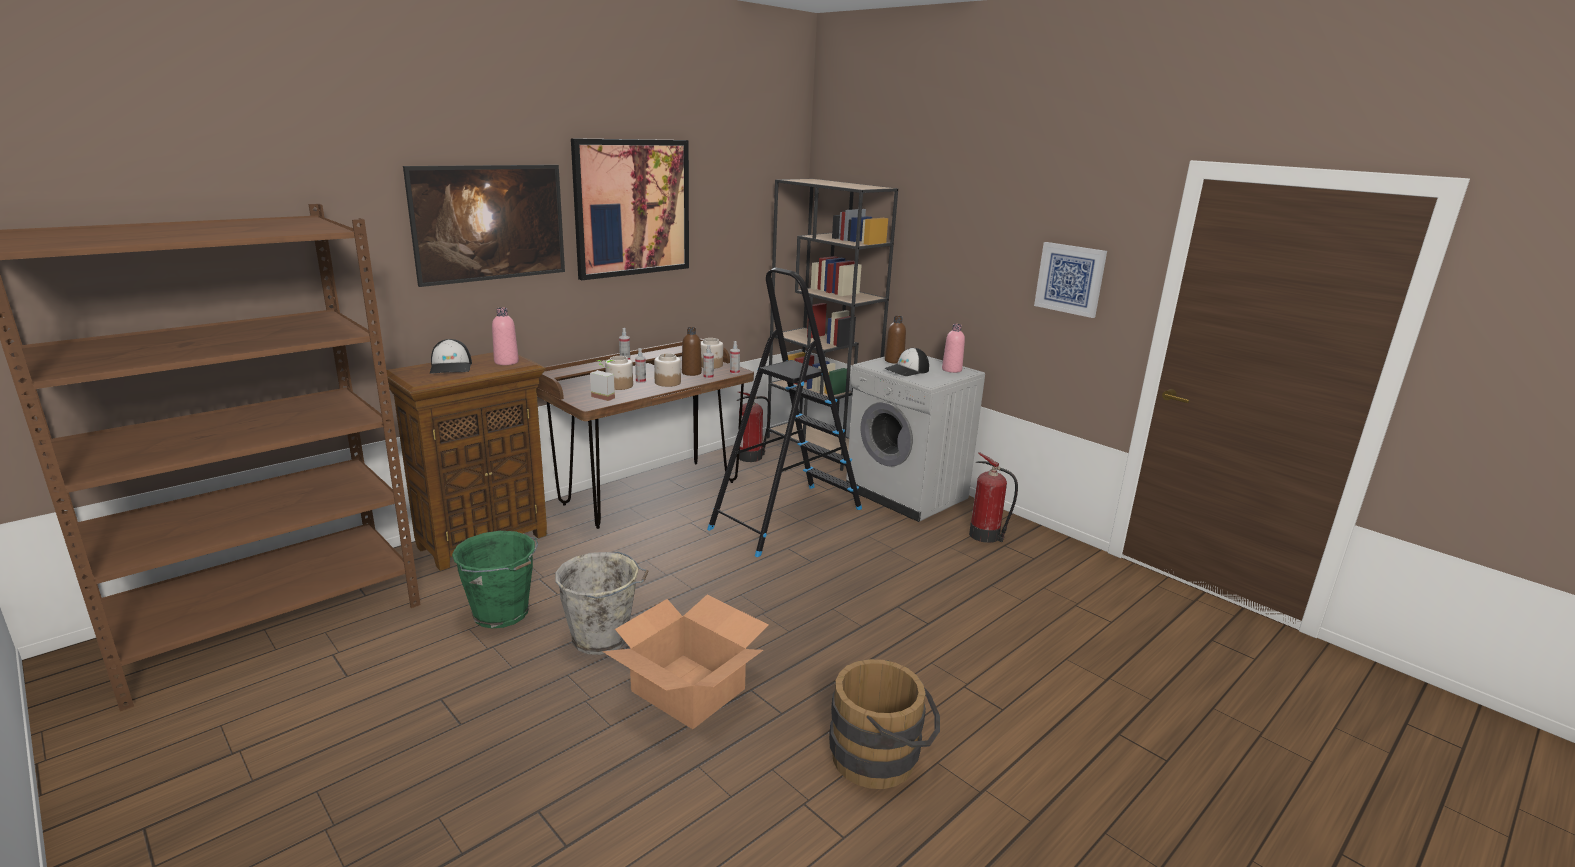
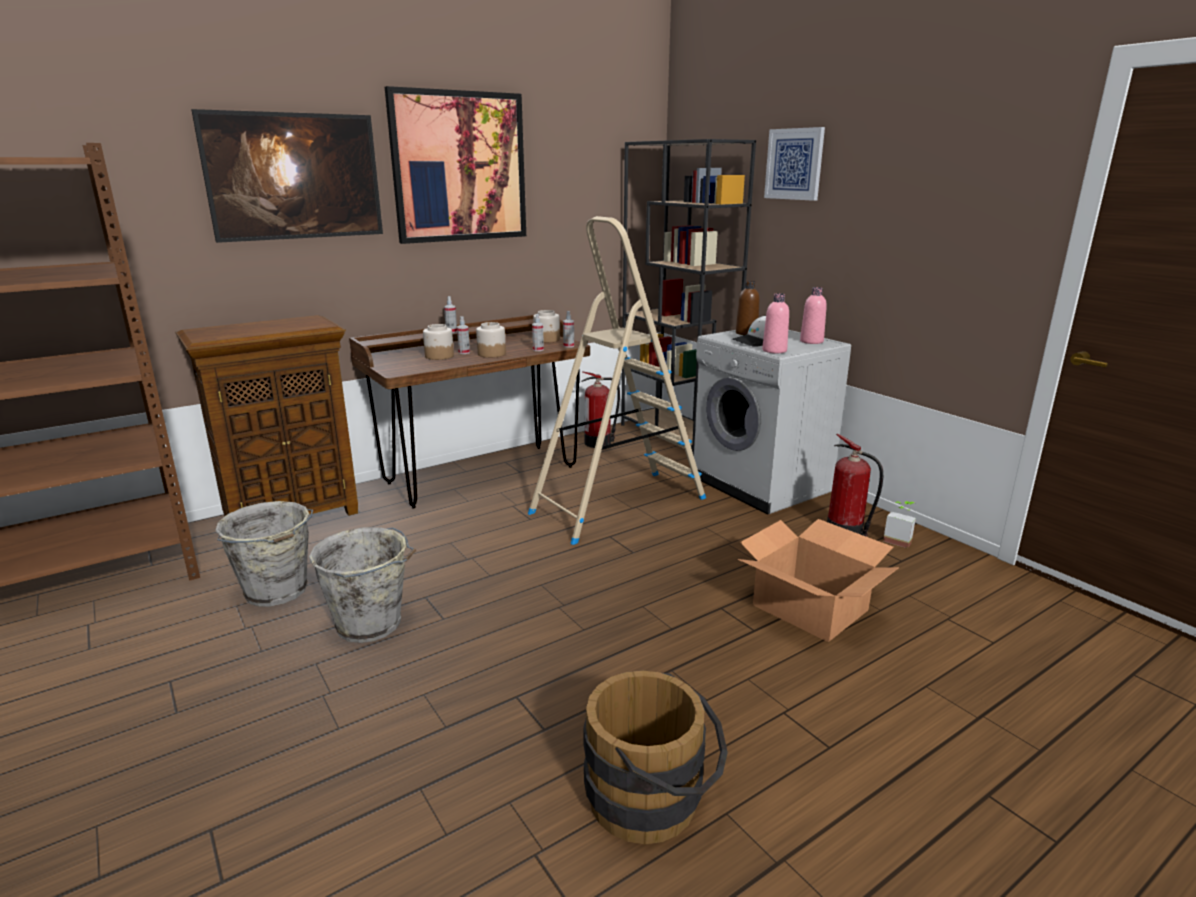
camera: 10 degrees right, 0 degrees up
(451, 367) = (247, 327): cap -> none
(502, 614) = (277, 592): green bucket -> grey bucket
(506, 362) = (307, 324): pink bottle -> pink bottle (774, 350)
(606, 396) = (419, 365): potted plant -> potted plant (898, 540)
(688, 689) = (444, 690): cardboard box -> cardboard box (810, 607)
(691, 373) = (522, 346): brown bottle -> none
(787, 518) = (619, 505): black step ladder -> beige step ladder
(1070, 279) = (953, 223): picture -> picture (794, 164)

